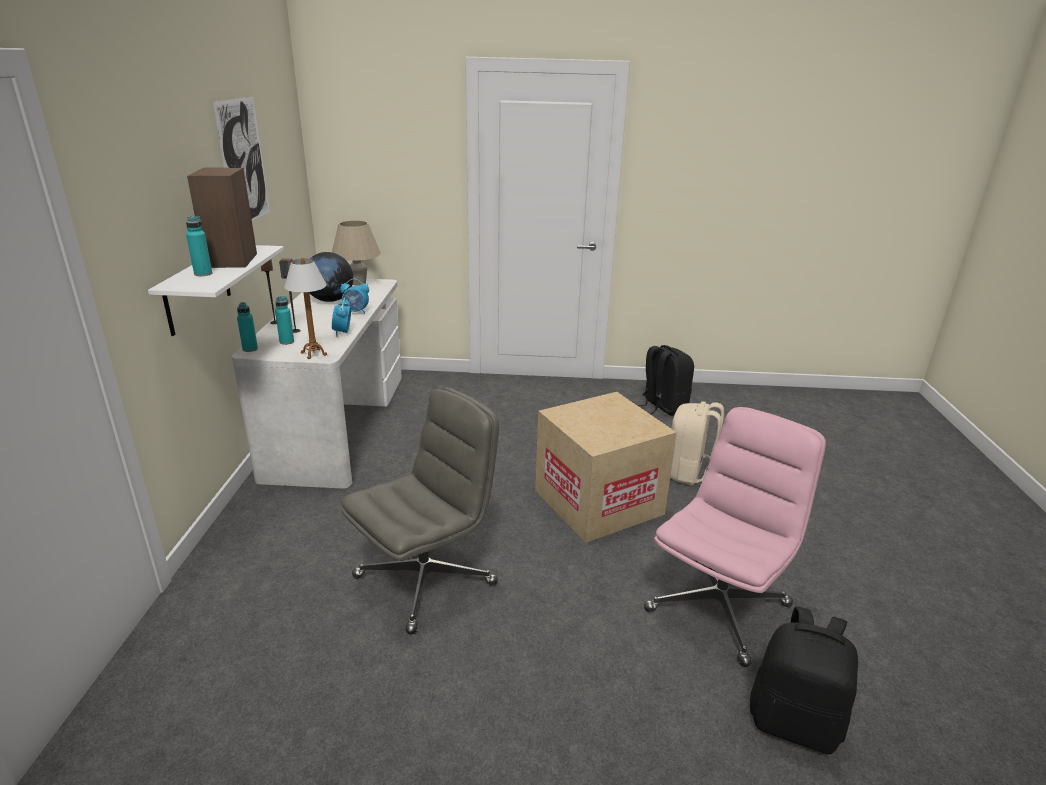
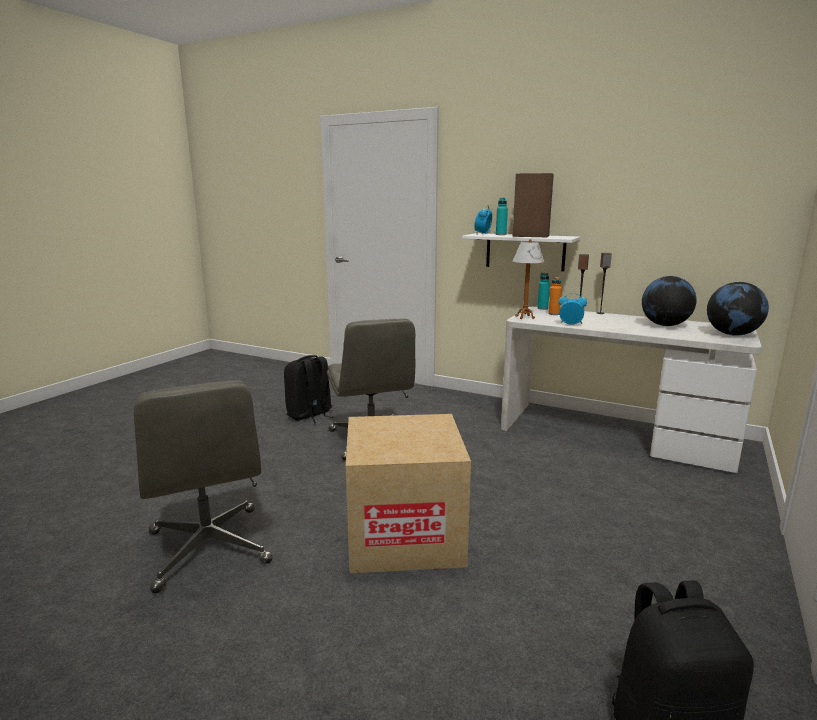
camera: 115 degrees right, 10 degrees down
(243, 162) = (636, 180): picture -> none
(287, 342) = (554, 314): turquoise bottle -> orange bottle
(356, 312) = (627, 329): alarm clock -> alarm clock (482, 234)
(358, 283) = (732, 334): beige table lamp -> globe
(689, 473) = (415, 641): beige backpack -> none
(718, 606) = (209, 548): pink office chair -> grey office chair
(794, 722) = (96, 533): black backpack -> black backpack (310, 415)

